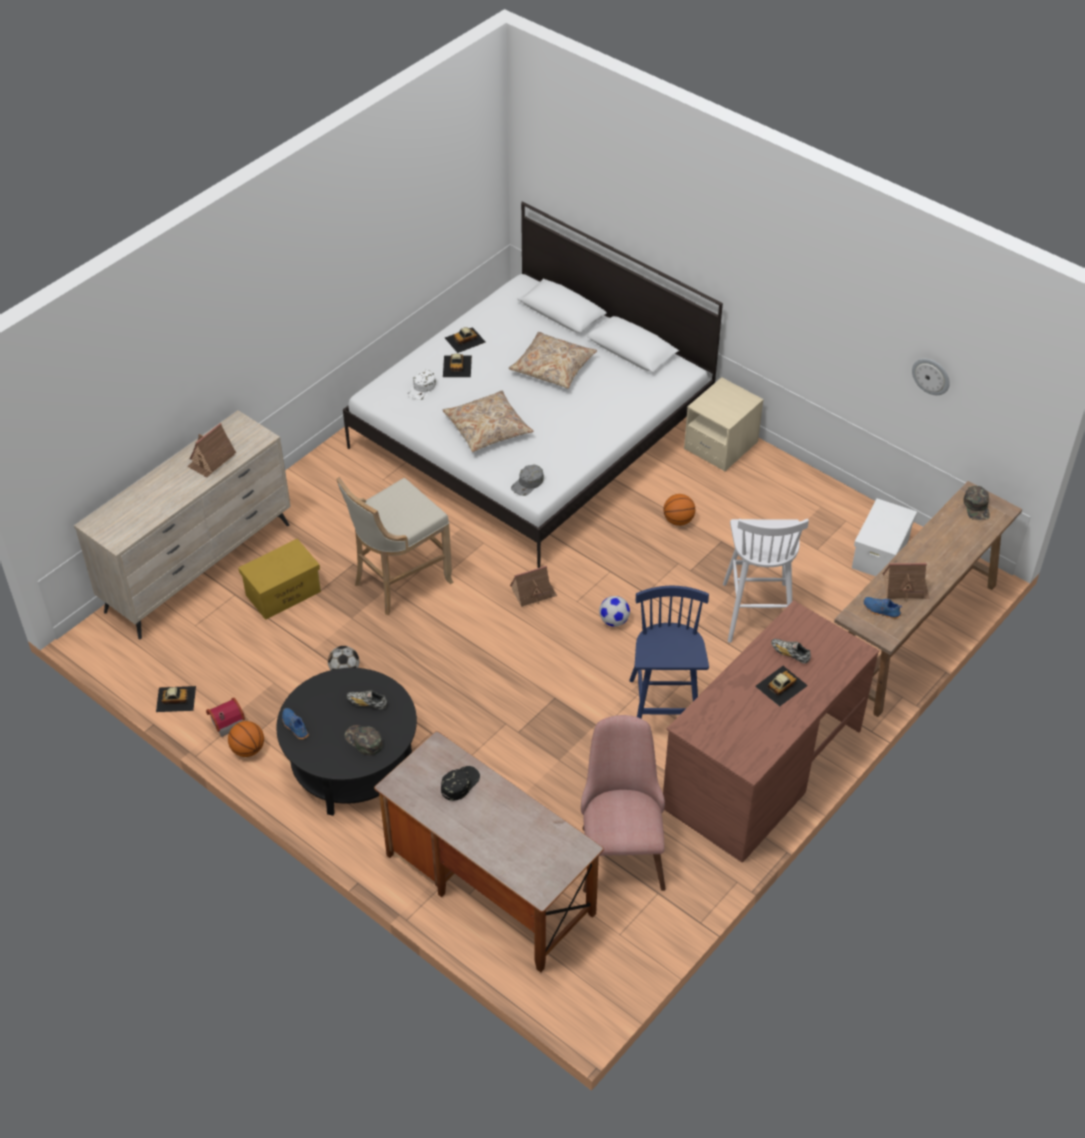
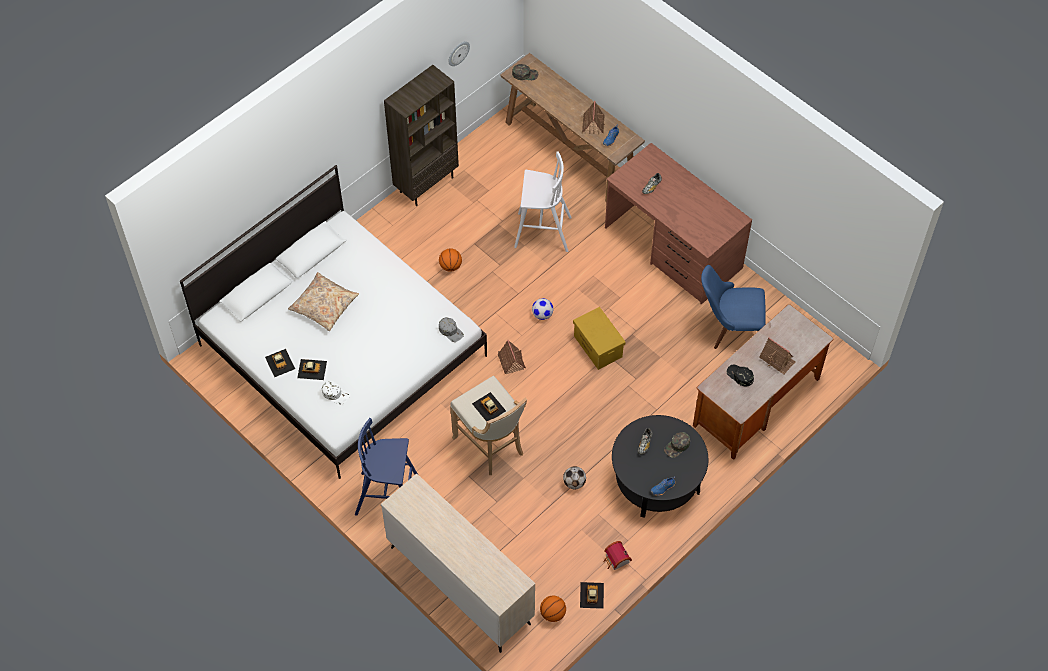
camera: 85 degrees left, 10 degrees up
(211, 460) = (437, 520): toy house -> toy house (777, 359)
(248, 749) = (641, 545): basketball -> basketball (552, 614)
(283, 592) = (493, 524): yellow storage box -> yellow storage box (597, 346)
(487, 428) = (387, 353): beige pillow -> none
(620, 846) = (729, 329): pink chair -> blue chair
(664, 713) = (625, 294): blue stool -> blue stool (389, 496)
(721, 446) = (377, 231): beige nightstand -> none
(781, 685) = (677, 195): toy car -> toy car (489, 407)
(811, 485) = (426, 184): none -> brown bookcase
(880, 553) = (496, 156): white storage box -> none

